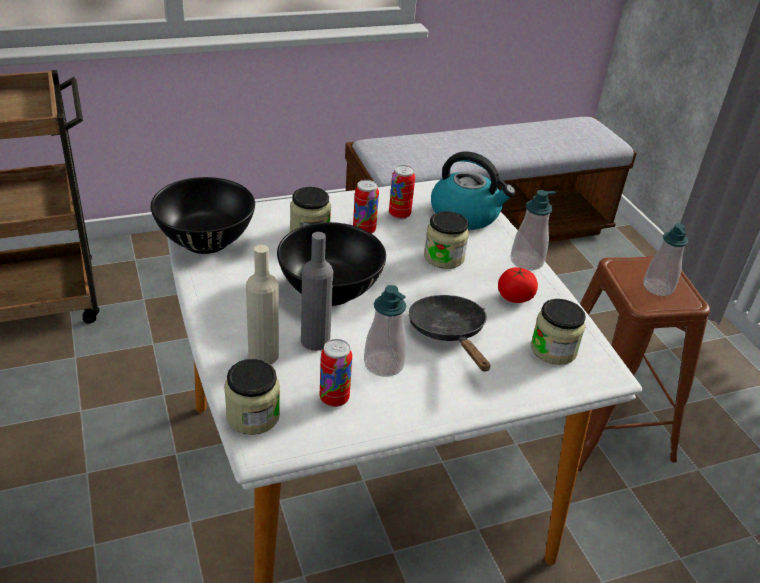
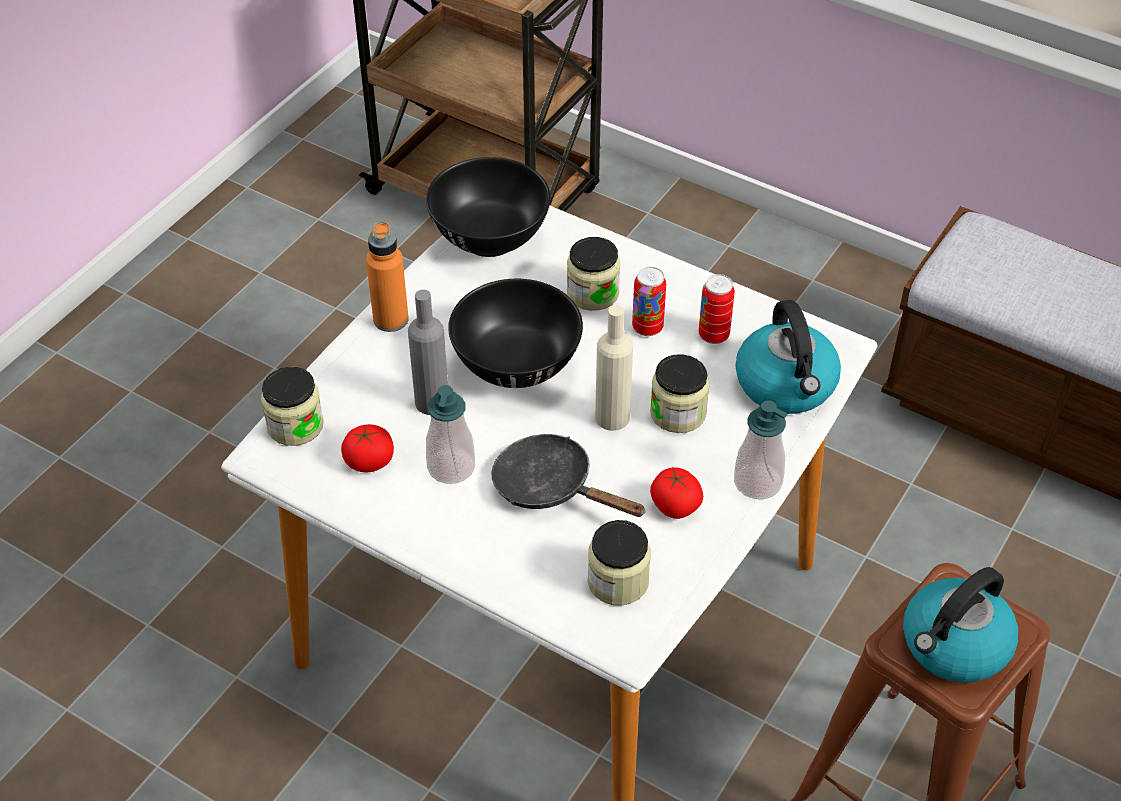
camera: 55 degrees right, 10 degrees up
(215, 317) = (391, 319): none -> orange bottle
(263, 355) = (375, 382): beige bottle -> beige bottle (612, 417)
(334, 398) = (369, 462): can -> tomato
(449, 333) = (551, 487): black frying pan -> black frying pan turned 90 degrees counterclockwise
(658, 287) = (954, 646): soap dispenser -> kettle

